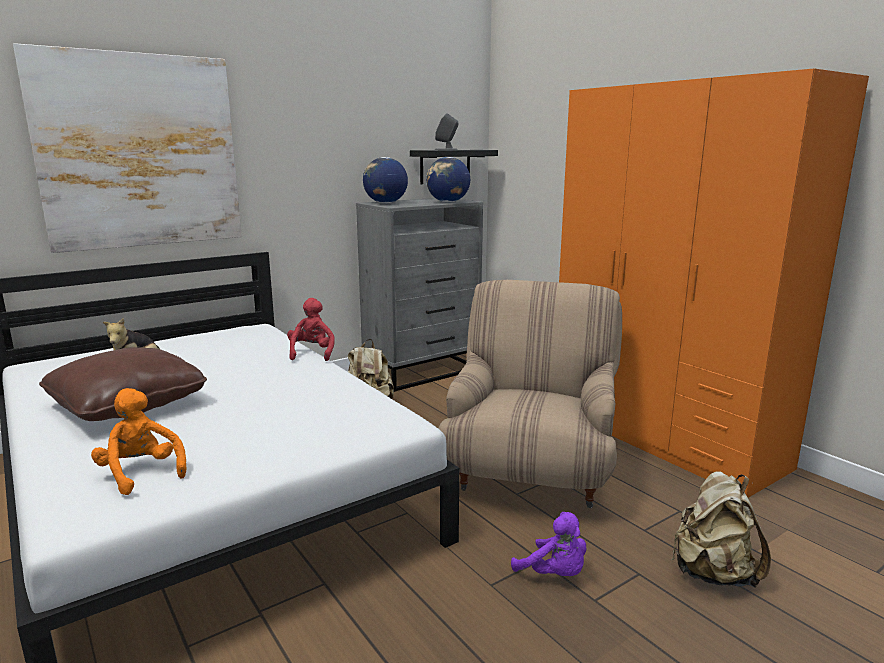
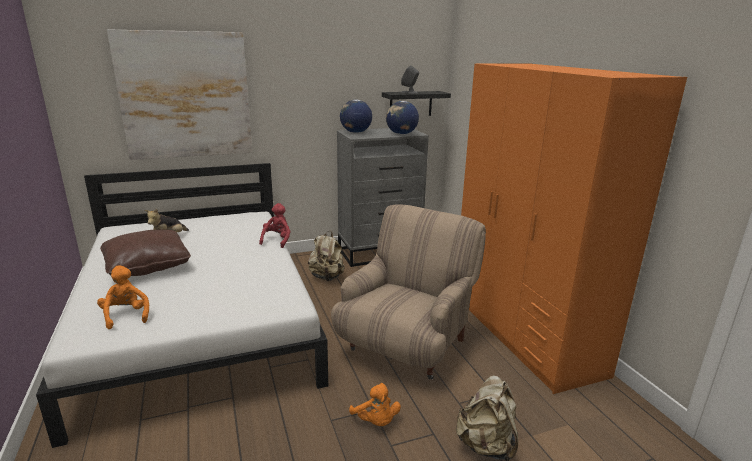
camera: 15 degrees right, 5 degrees up
(554, 574) = (376, 421): purple plush toy -> orange plush toy

